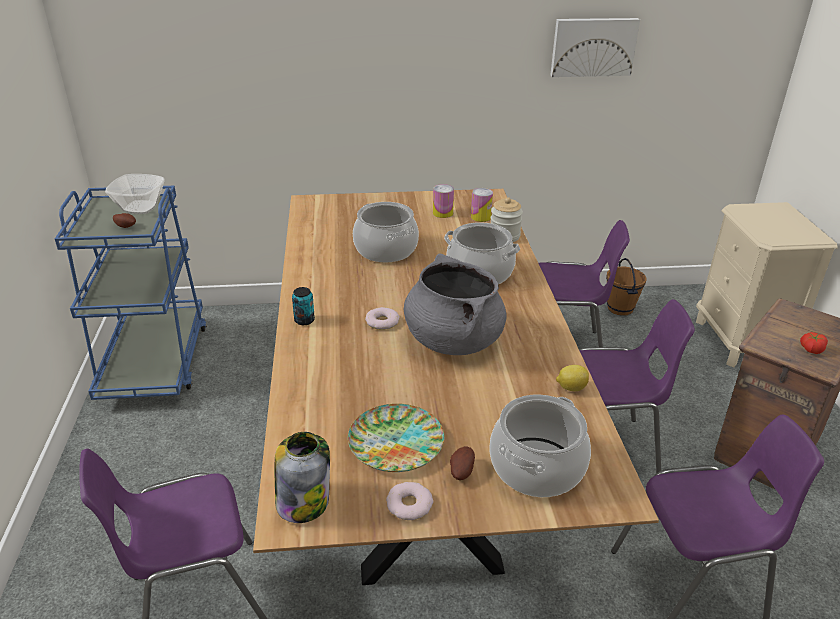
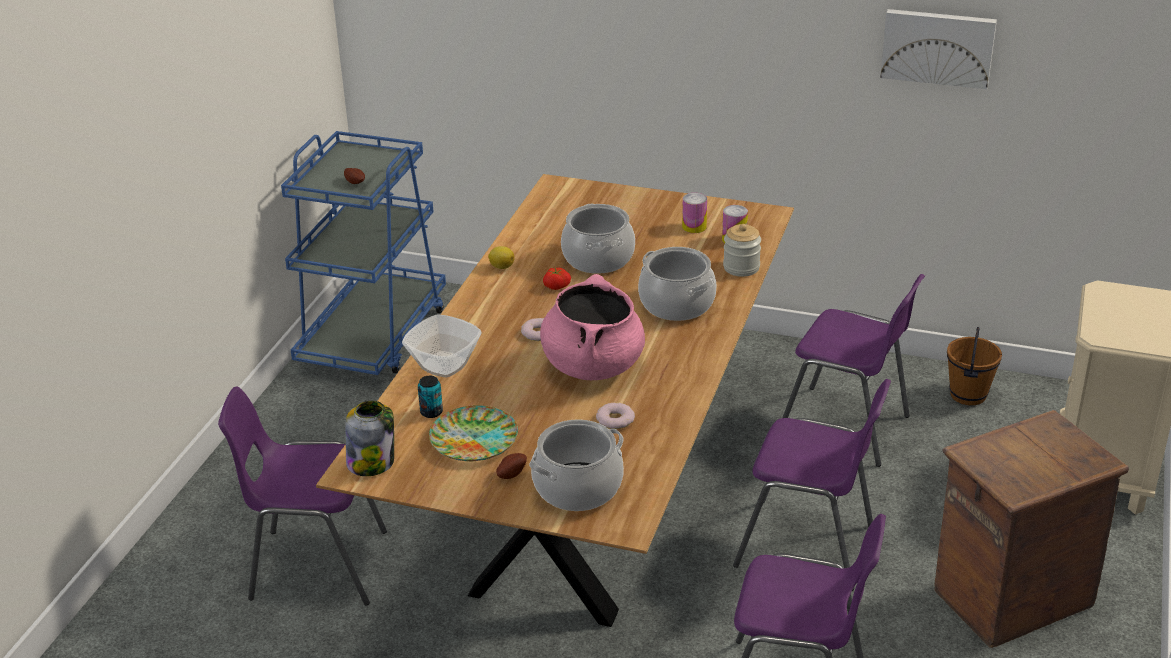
camera: 25 degrees right, 0 degrees up
(139, 208) = (378, 163): bowl -> bowl (443, 365)
(304, 320) = (467, 316): can -> can (431, 412)
(409, 504) = (450, 486): donut -> donut (615, 419)
(453, 340) = (592, 365): grey cooking pot -> pink cooking pot
(571, 387) = (668, 433): lemon -> lemon (501, 266)
(810, 349) = (1021, 471): tomato -> tomato (556, 285)

